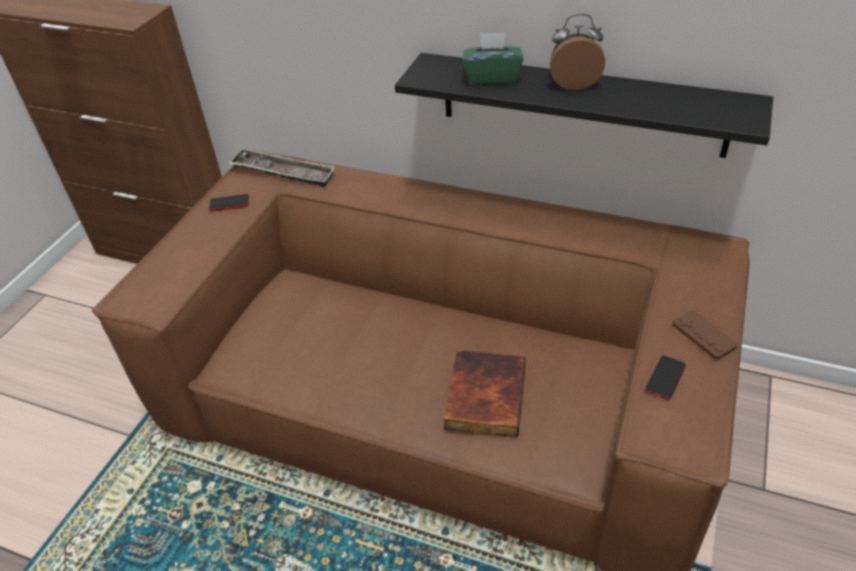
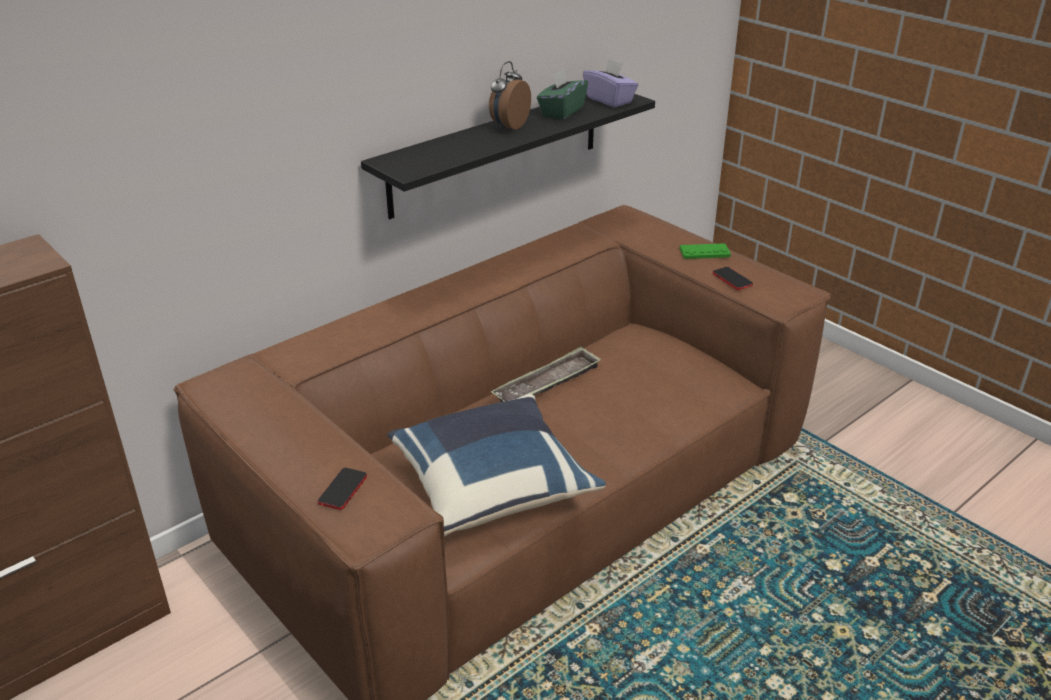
camera: 65 degrees left, 10 degrees down
(229, 203) = (270, 421): phone -> phone (342, 489)
(283, 172) = (259, 372): tray -> tray (547, 383)
(306, 356) = (491, 486): none -> blue pillow
(483, 395) = (630, 399): book -> none
(492, 78) = (454, 147): green tissue box -> green tissue box (561, 112)
(703, 335) = (704, 252): brown game controller -> green game controller
(724, 110) = (609, 100): none -> purple tissue box

